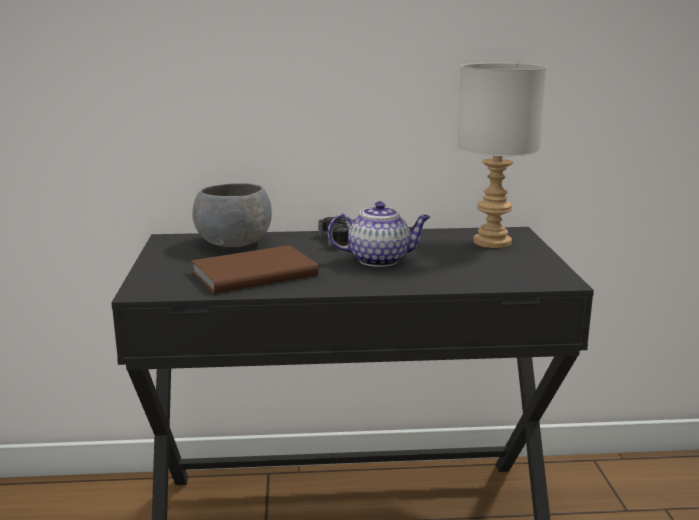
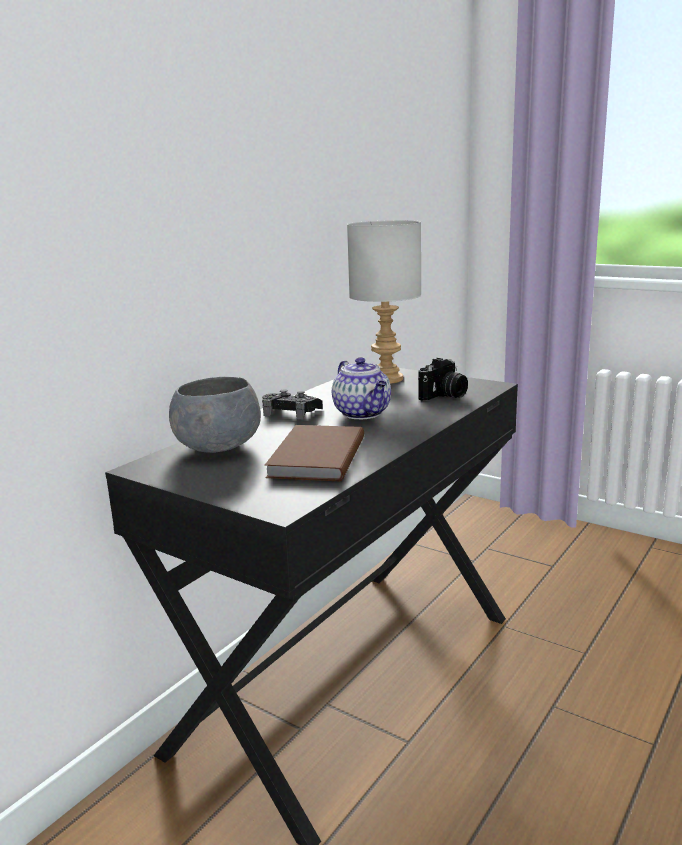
camera: 50 degrees left, 0 degrees up
(380, 260) = (363, 414): teapot -> teapot turned 120 degrees clockwise
(486, 272) = (444, 396): none -> camera

